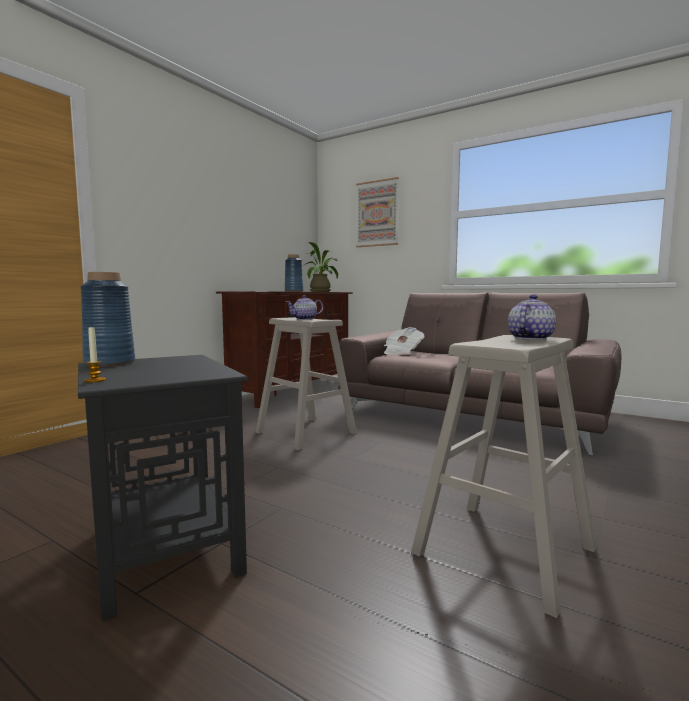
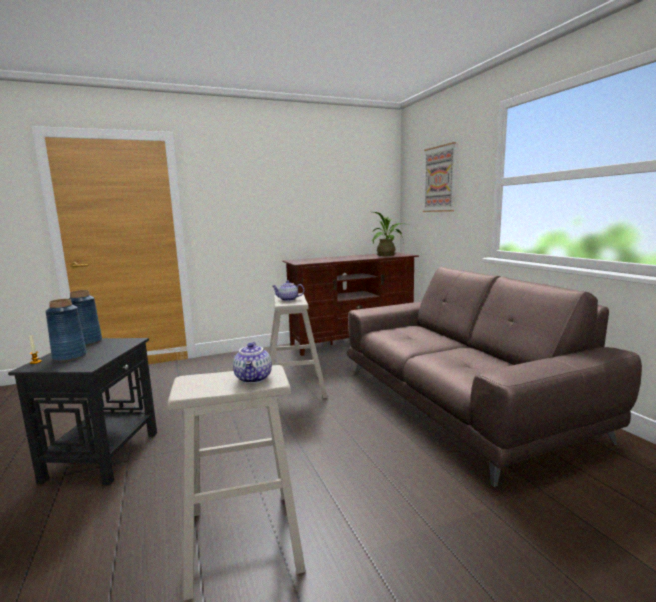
camera: 35 degrees right, 5 degrees up
(293, 291) = (346, 259): blue vase -> blue vase (69, 356)
(401, 352) = (401, 329): newspaper -> none
(529, 338) = (254, 378): teapot -> teapot turned 105 degrees clockwise

